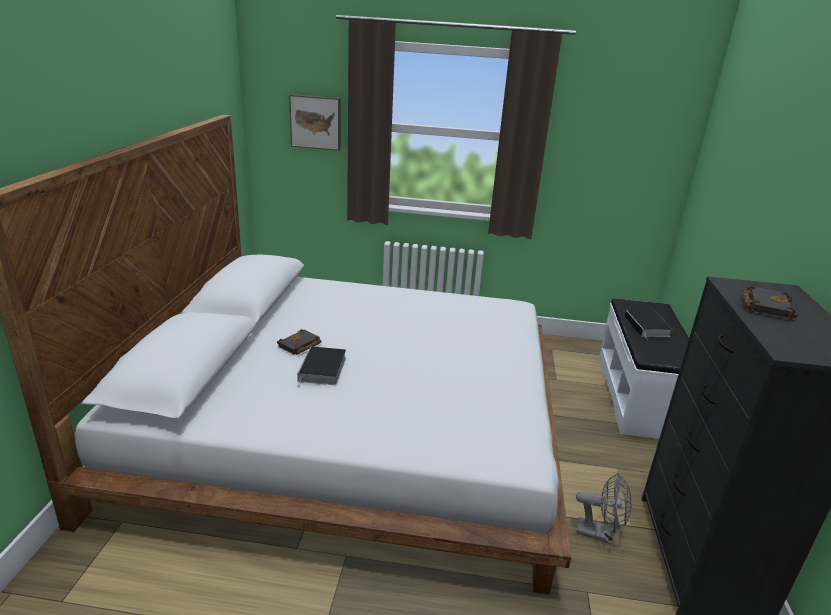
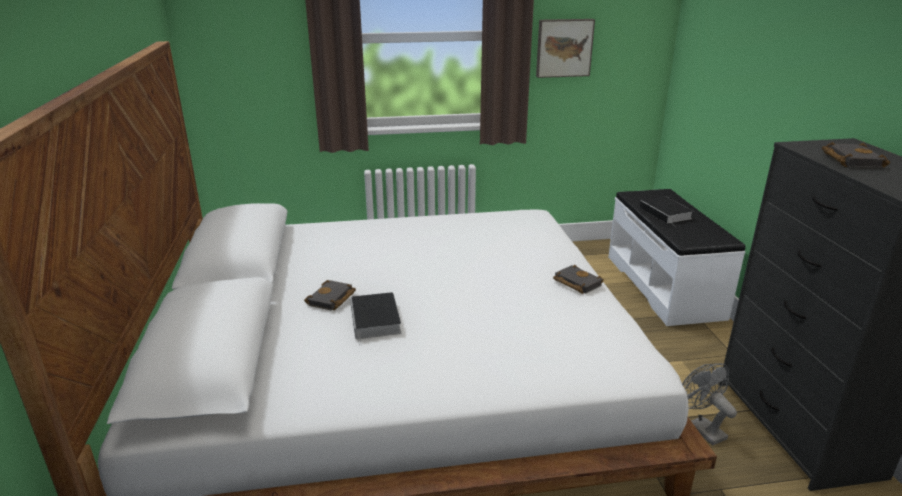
camera: 15 degrees left, 0 degrees up
(316, 122) = (266, 41): picture -> picture (563, 47)
(513, 373) = (575, 283): none -> black book
(599, 533) = (701, 428): grey fan -> grey fan turned 120 degrees counterclockwise

